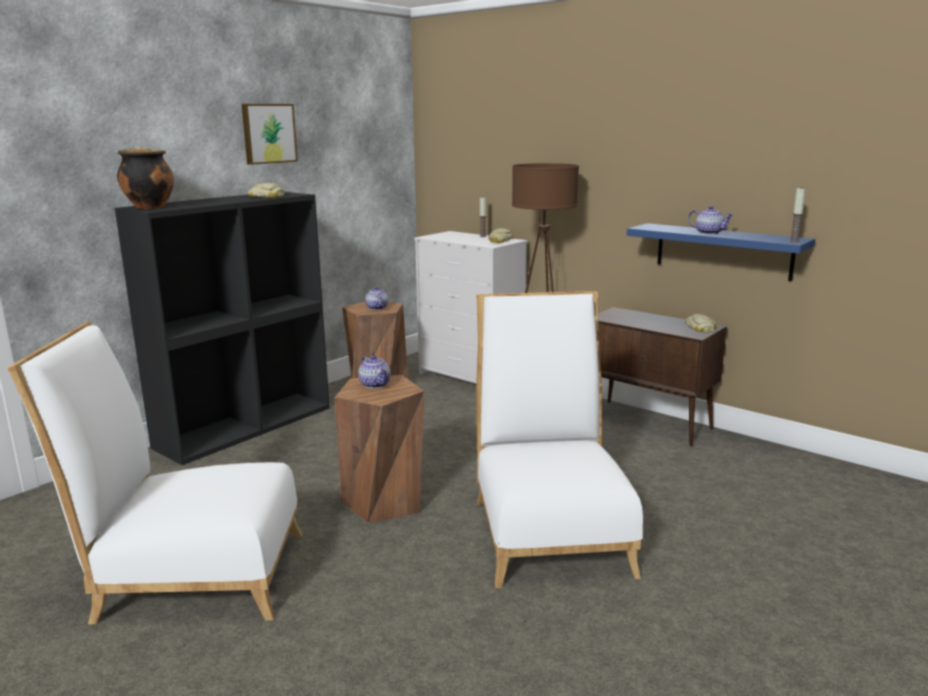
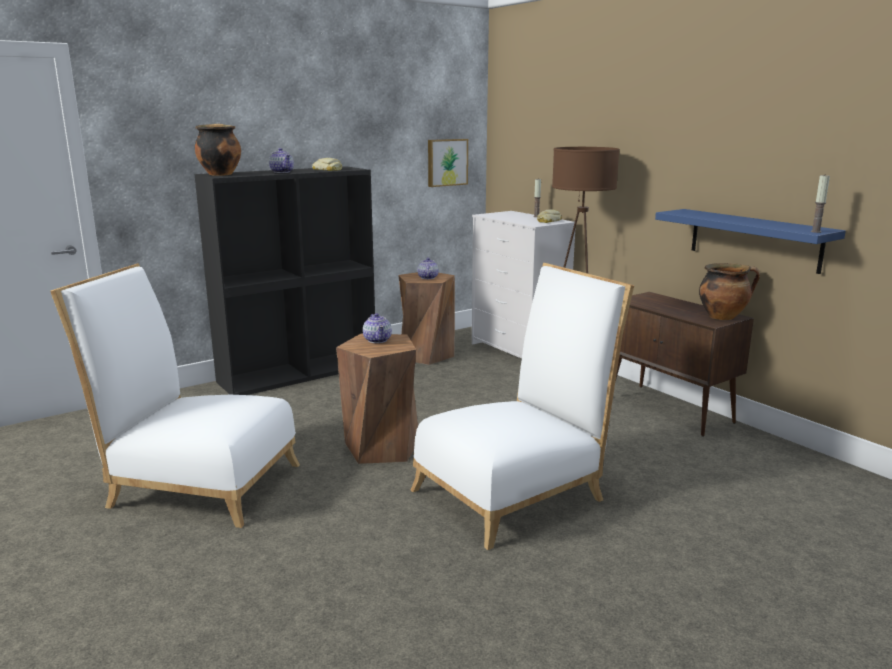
camera: 15 degrees right, 0 degrees up
(268, 133) = (338, 114): picture -> picture (446, 162)
(549, 529) = (516, 491): white chair -> white chair turned 45 degrees clockwise
(700, 328) = (723, 317): bread -> cooking pot
(708, 233) = (734, 220): teapot -> teapot (282, 172)

